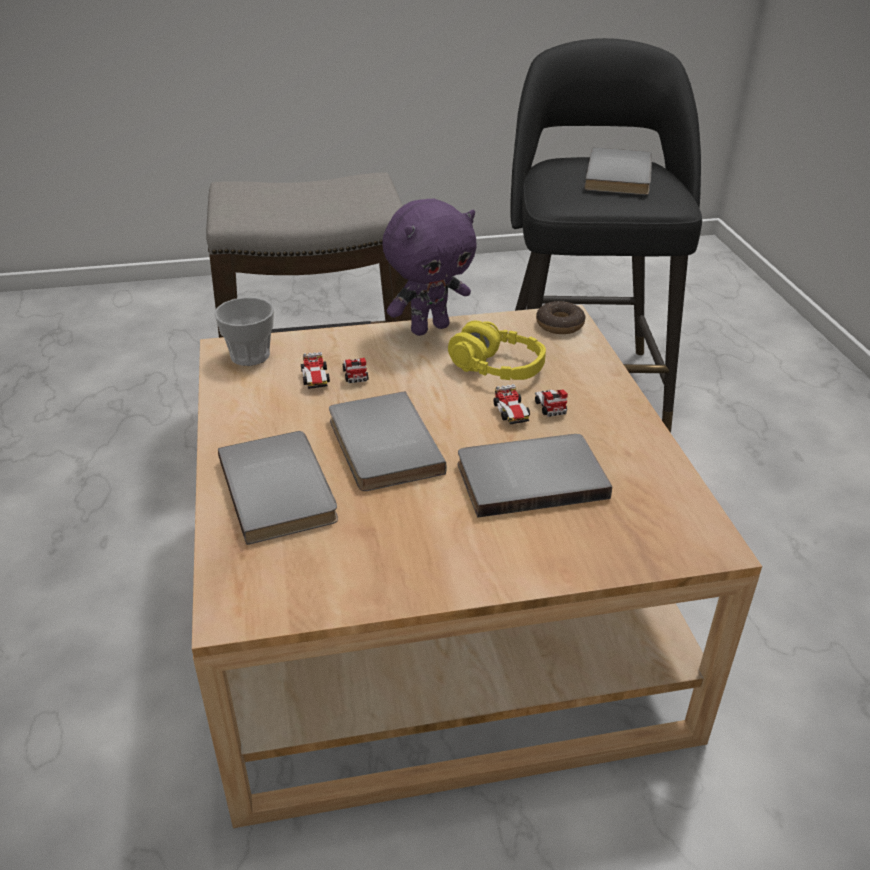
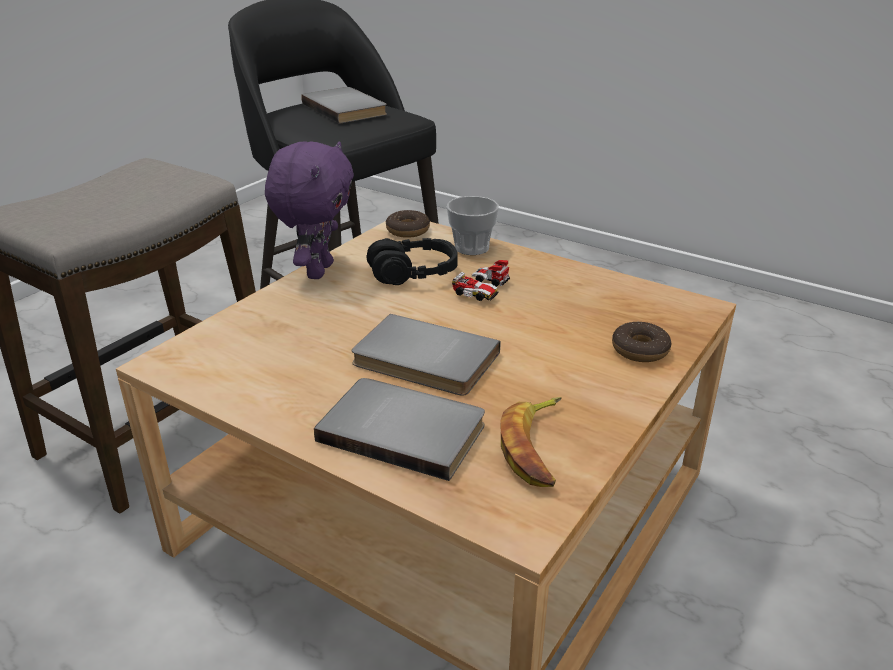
camera: 45 degrees left, 5 degrees down
(250, 355) = (195, 356): cup -> cup (472, 247)
(335, 378) = (304, 336): toy car -> none
(340, 564) = (536, 447): none -> banana
(496, 367) = (413, 274): yellow headphones -> black headphones
(529, 477) = (551, 325): grey book -> none
(568, 546) = (640, 350): none -> donut

